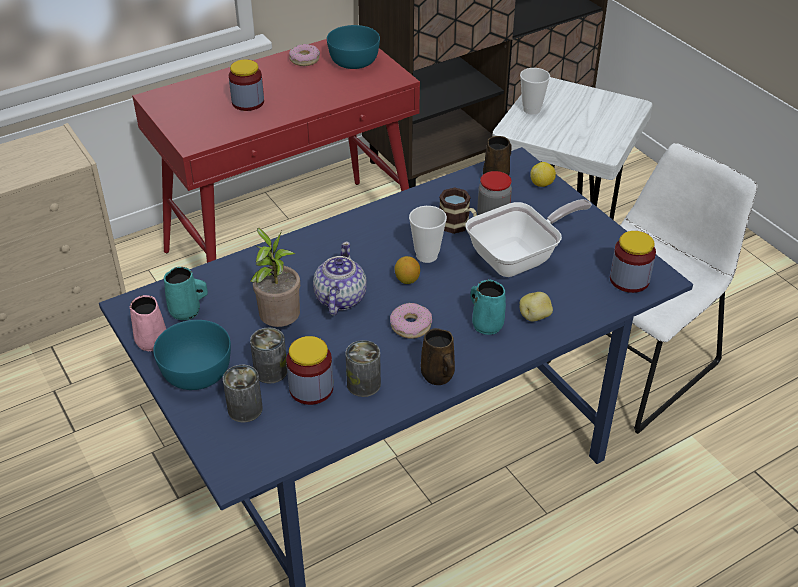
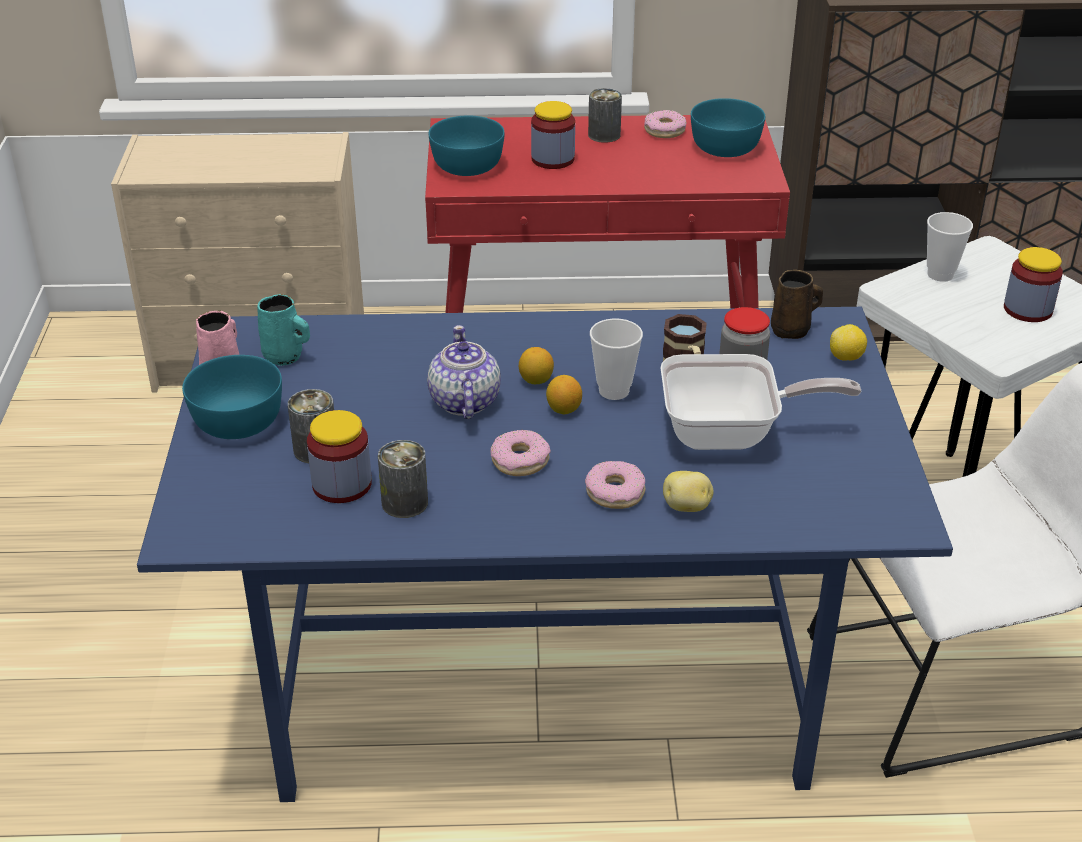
camera: 30 degrees right, 5 degrees down
(193, 125) = (468, 166): none -> turquoise bowl
(245, 409) = (252, 478): can -> can (604, 135)
(279, 324) = (371, 404): potted plant -> none
(339, 299) = (464, 402): teapot -> teapot turned 45 degrees counterclockwise
(372, 266) = (536, 380): none -> lemon
(438, 376) = (500, 528): brown mug -> none
(486, 324) = (615, 492): turquoise mug -> donut
(629, 280) = (861, 510): jar -> jar (1027, 309)

